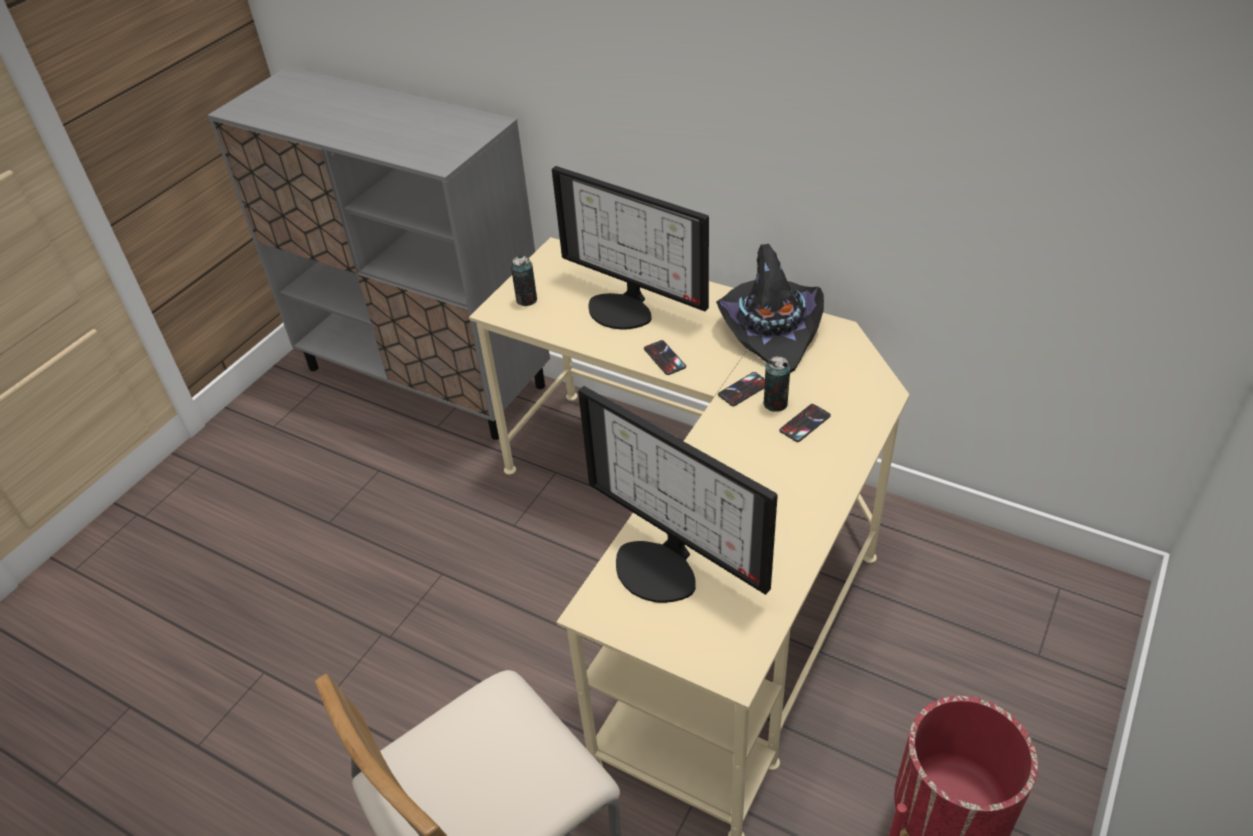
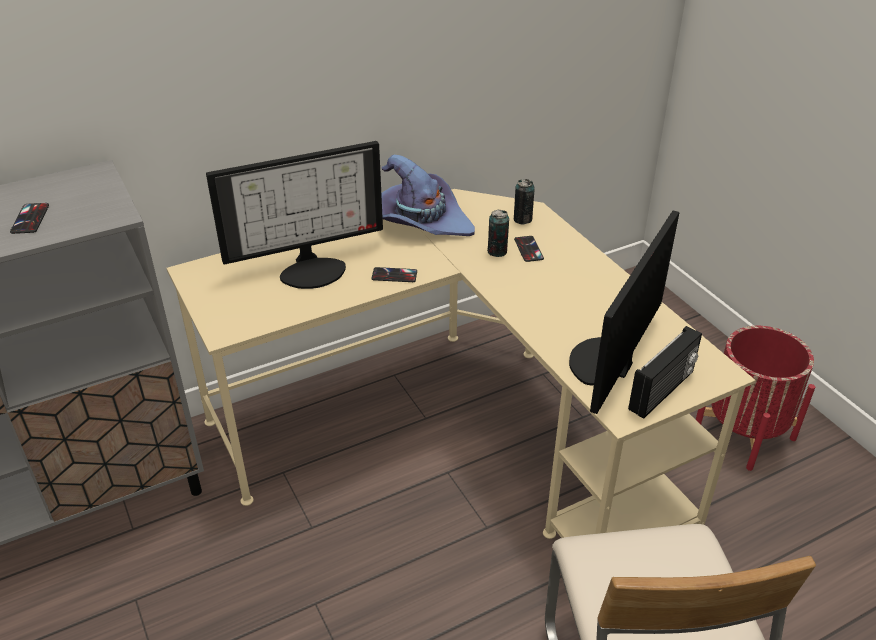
camera: 60 degrees left, 5 degrees down
(526, 300) = (233, 311): can -> can (522, 219)
(657, 629) = (663, 391): none -> radio
(662, 566) = (606, 364): monitor -> monitor turned 135 degrees clockwise
(743, 389) = (468, 257): phone -> phone (30, 219)
(771, 331) = (422, 221): black hat -> purple hat

